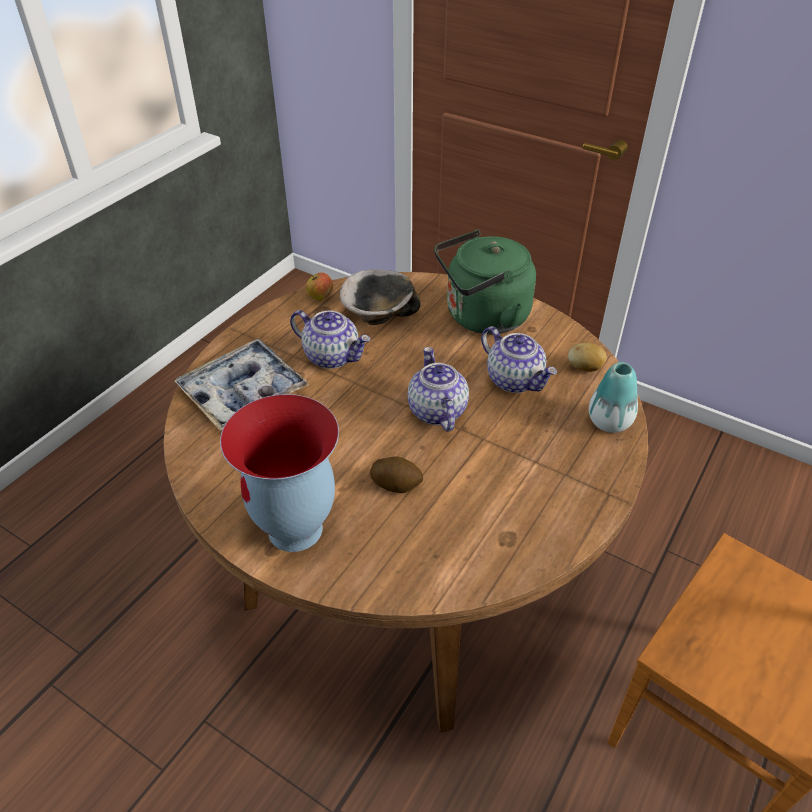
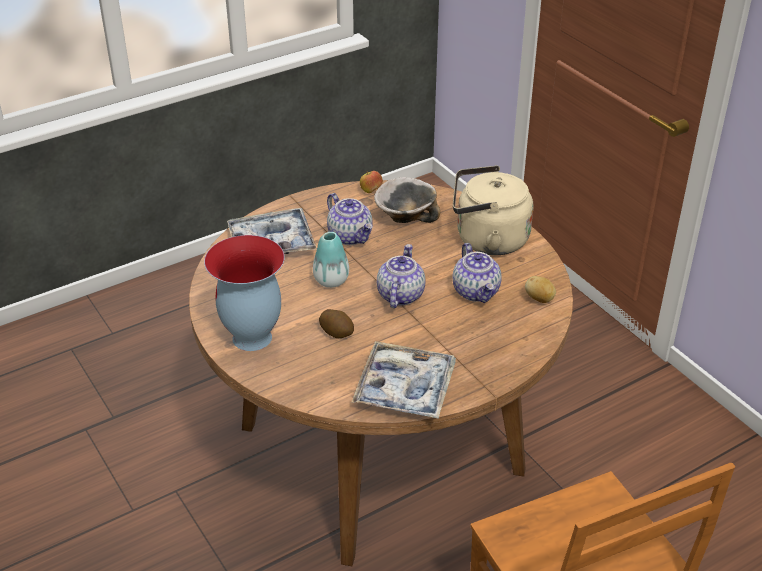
camera: 25 degrees right, 5 degrees down
(482, 318) = (487, 240): green kettle -> beige kettle
(526, 531) = (405, 388): none -> tray
(609, 422) = (526, 341): vase -> vase (331, 280)

